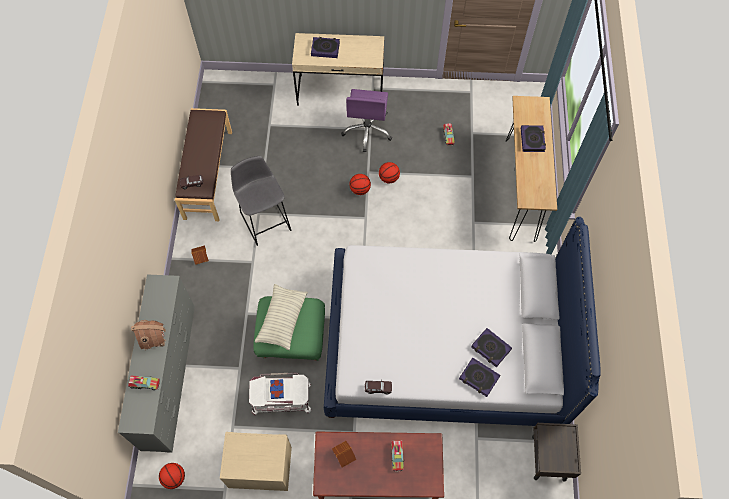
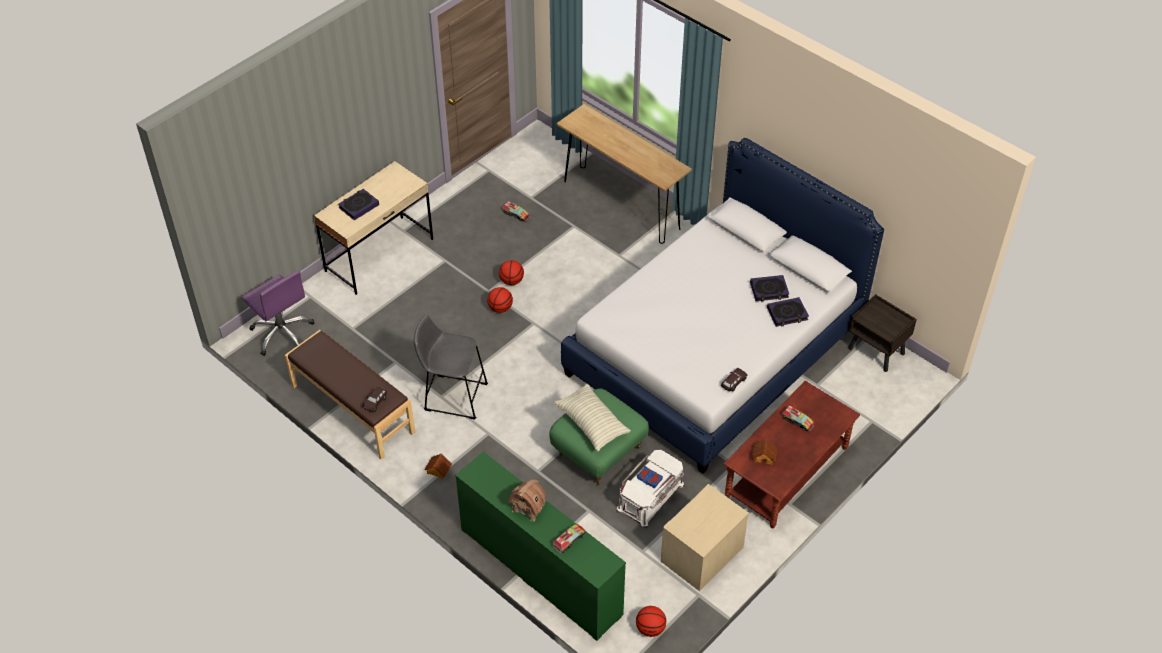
camera: 50 degrees left, 15 degrees down
(169, 375) = (540, 571): grey dresser -> green dresser
(367, 131) = (445, 263): purple office chair -> purple office chair (282, 333)
(532, 140) = (612, 140): book -> none

